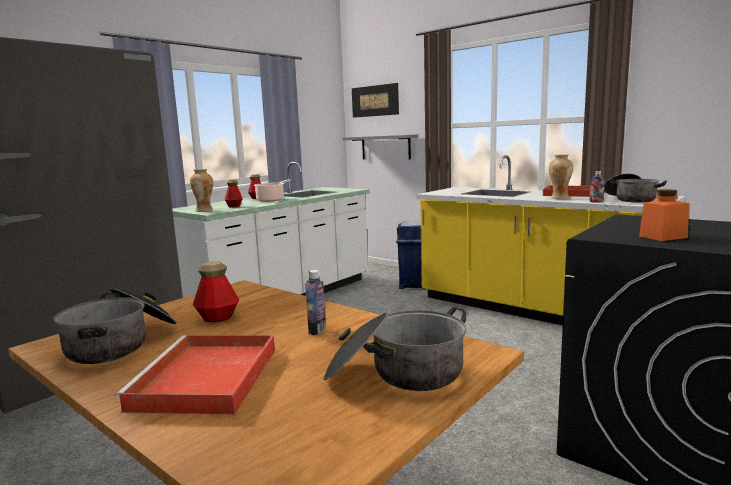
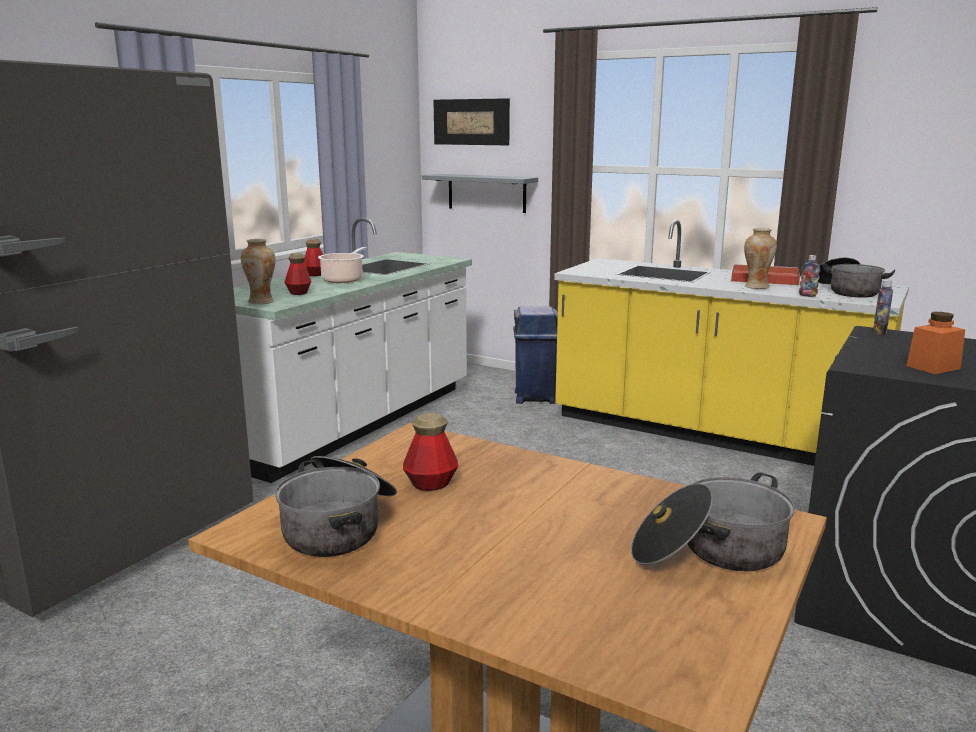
camera: 10 degrees left, 5 degrees up
(206, 379) = (498, 570): red tray -> none
(317, 331) = (574, 499): bottle -> bottle (879, 332)

